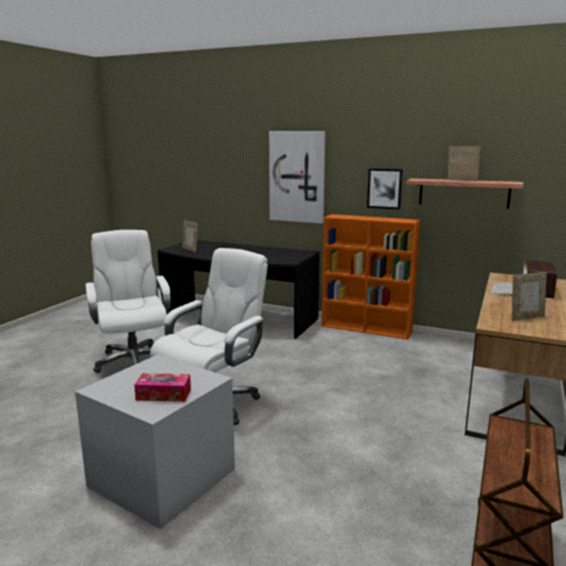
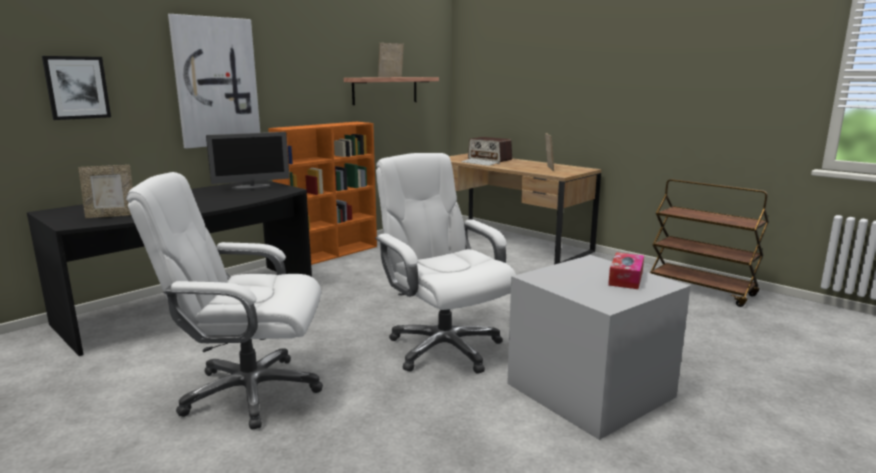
camera: 70 degrees left, 0 degrees up
(287, 254) = (251, 187): none -> monitor
(384, 188) = (320, 91): picture -> picture (77, 87)

